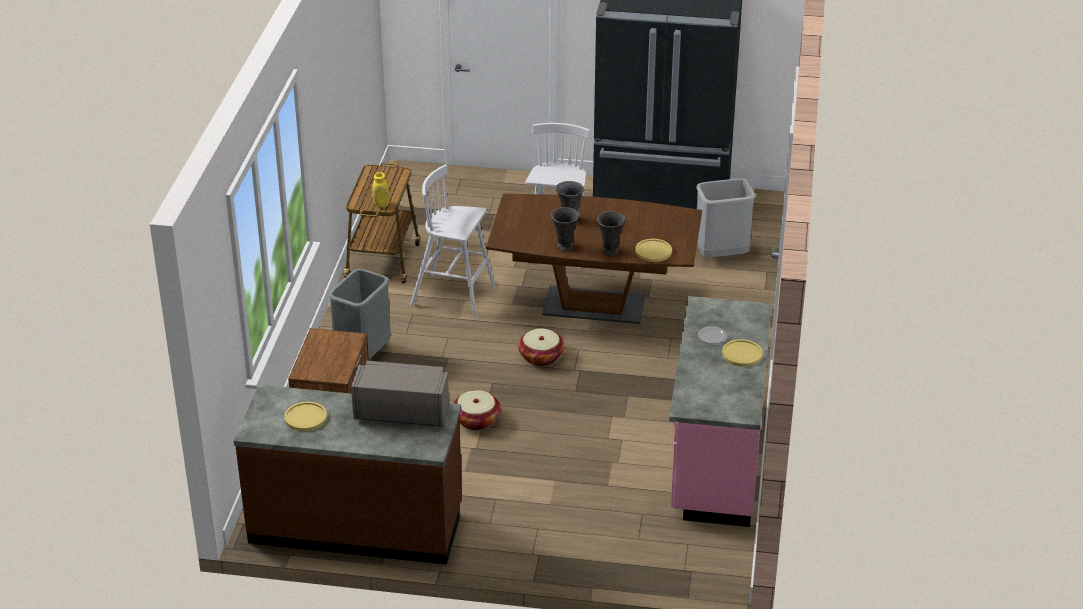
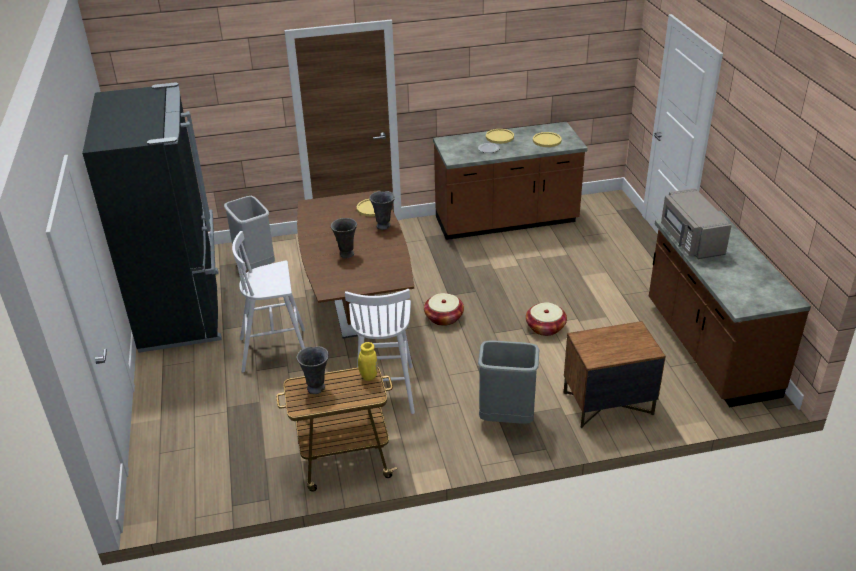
camera: 110 degrees left, 0 degrees up
(305, 417) = (745, 280): yellow plate -> yellow plate (547, 140)
(565, 247) = (391, 247): grey vase -> grey vase (317, 388)
(715, 458) = (506, 222): pink counter -> brown counter

